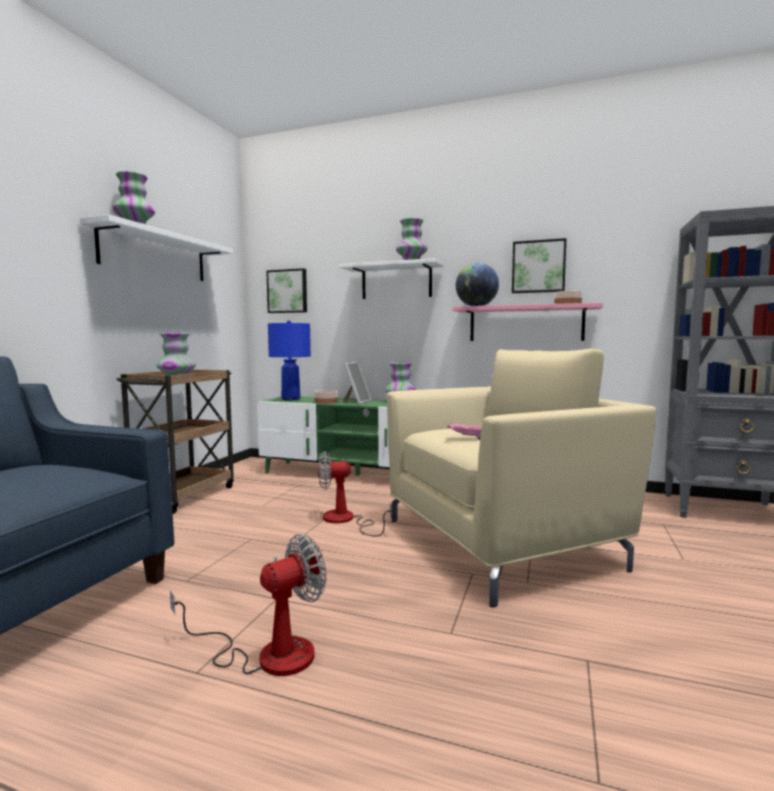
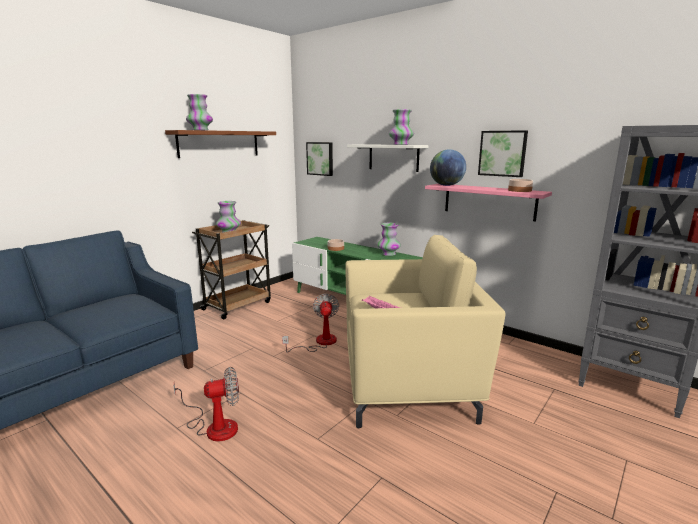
camera: 20 degrees right, 10 degrees up
(155, 255) = (219, 144): white shelf -> brown shelf
(291, 399) = (316, 242): blue table lamp -> none
(346, 520) = (319, 342): fan -> fan turned 75 degrees clockwise
(356, 402) = (357, 250): picture frame -> none

